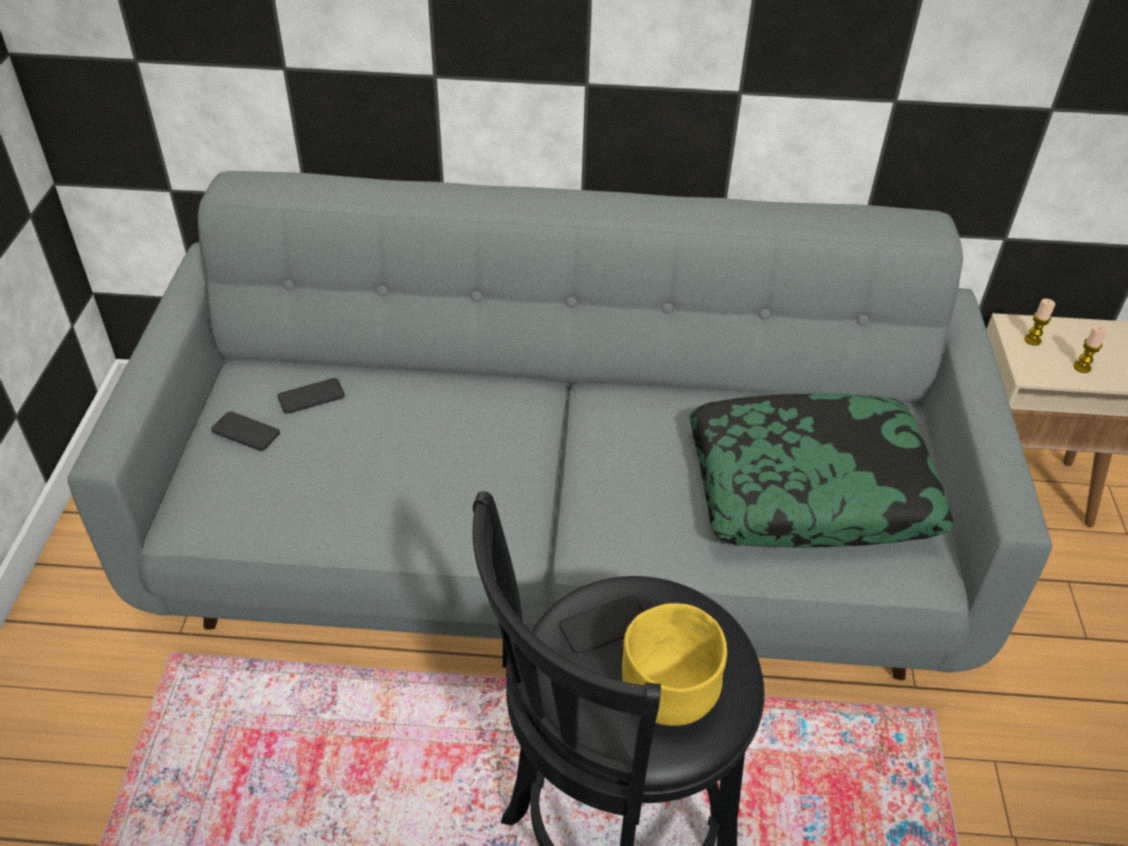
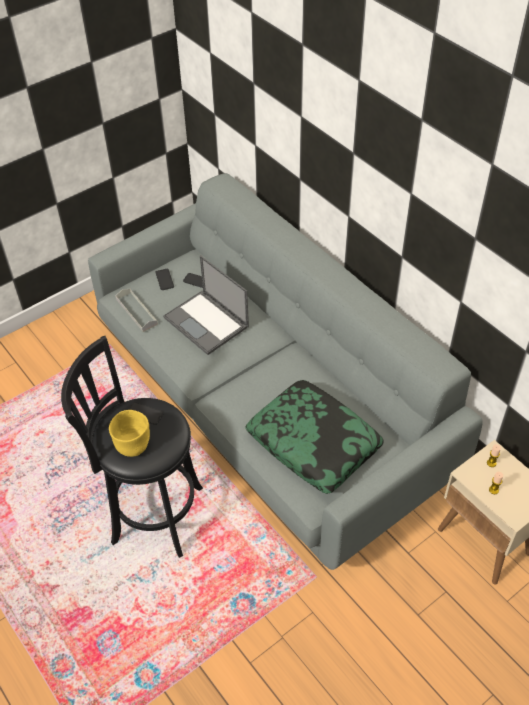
camera: 50 degrees right, 5 degrees up
(261, 514) = (136, 311): none -> grey tray
(416, 443) = (207, 322): none -> laptop

